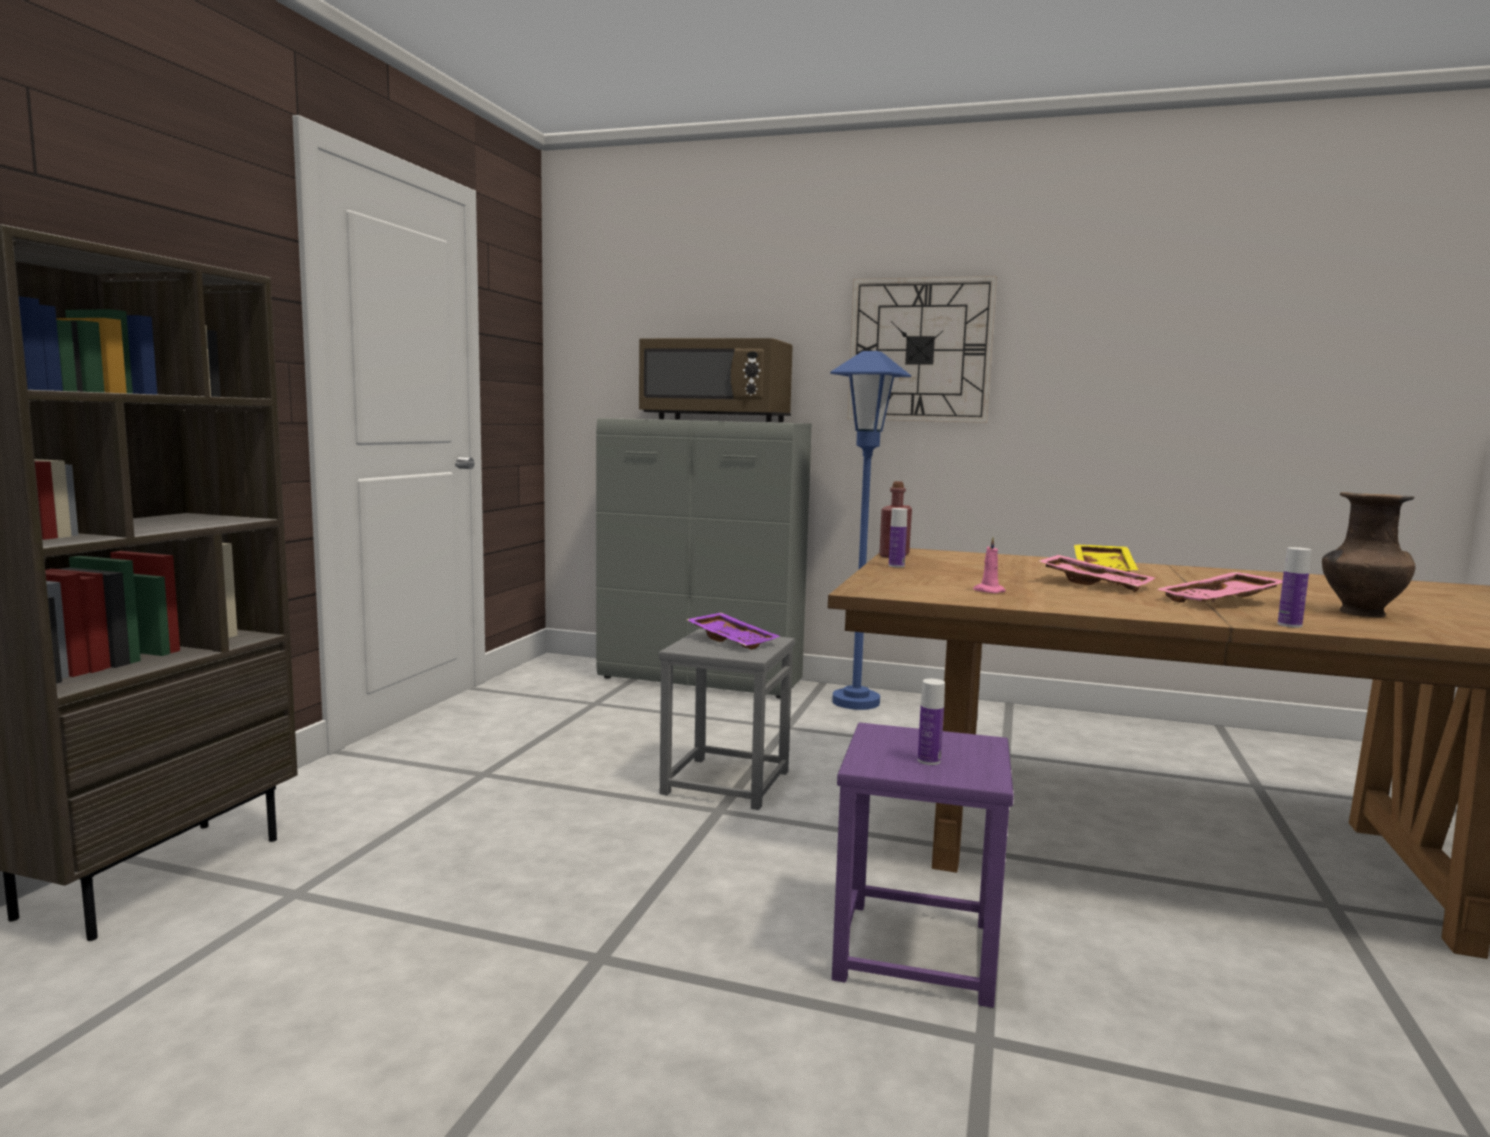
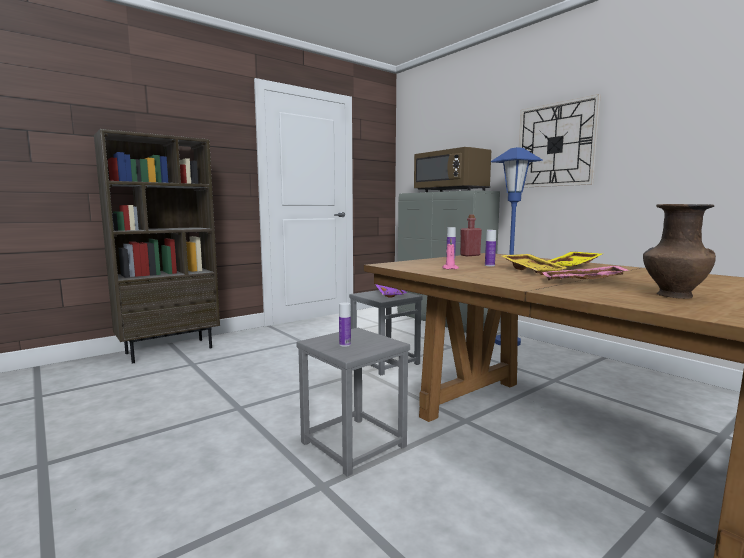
camera: 35 degrees right, 0 degrees up
(915, 951) = (352, 444): purple stool -> grey stool
(1095, 584) = (532, 271): pink tray -> yellow tray
(1289, 625) = (574, 294): bottle -> bottle (489, 265)

